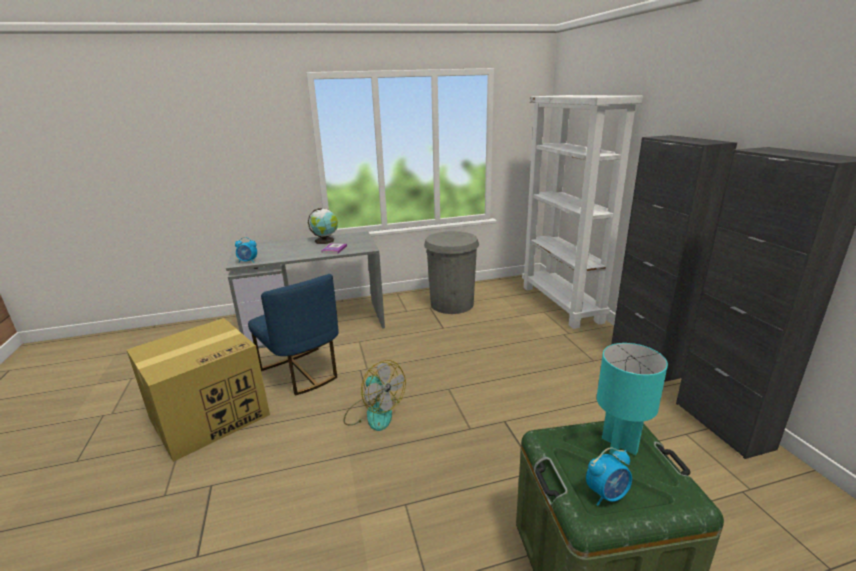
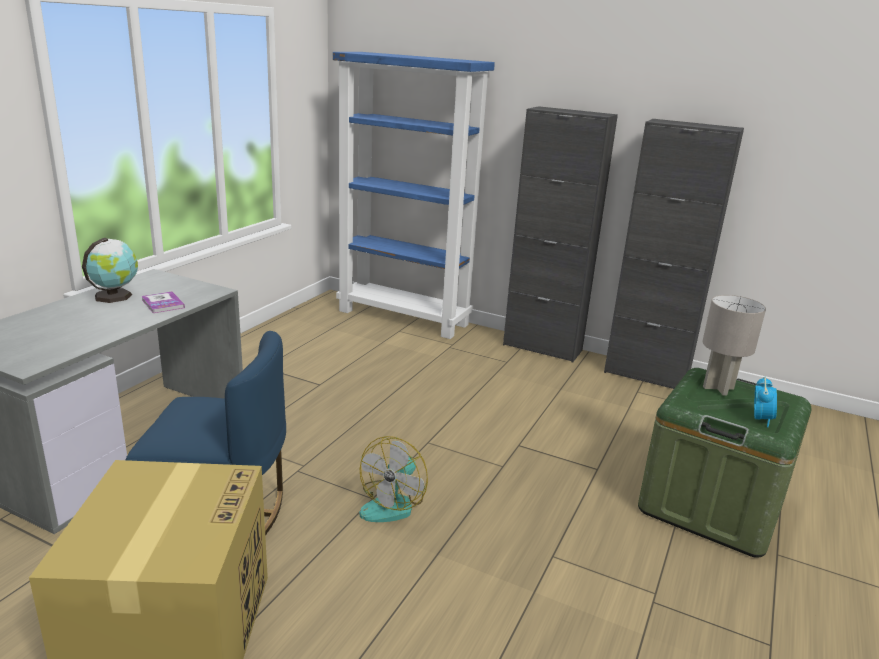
camera: 50 degrees left, 0 degrees up
(248, 261) = (45, 358): alarm clock -> none
(374, 413) = (393, 503): fan -> fan turned 120 degrees clockwise
(452, 304) = (285, 354): grey trash can -> none
(562, 304) = (404, 317): white bookcase -> blue bookcase
(618, 445) = (718, 388): turquoise table lamp -> grey table lamp

